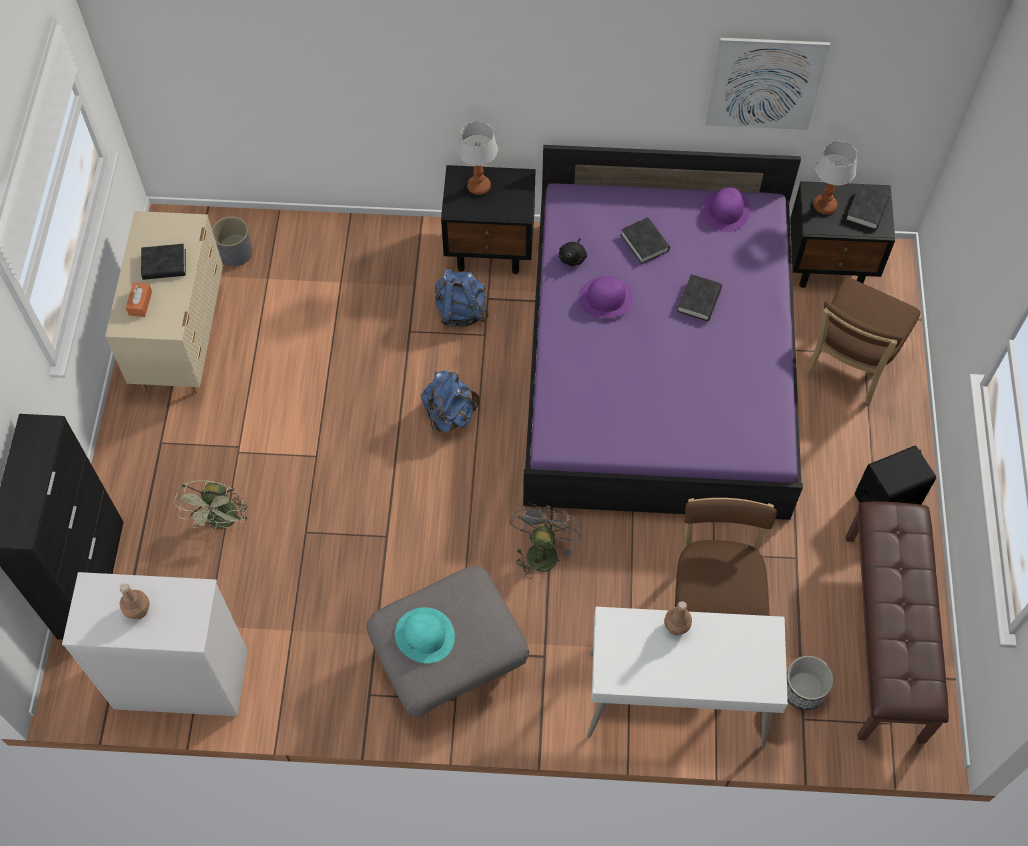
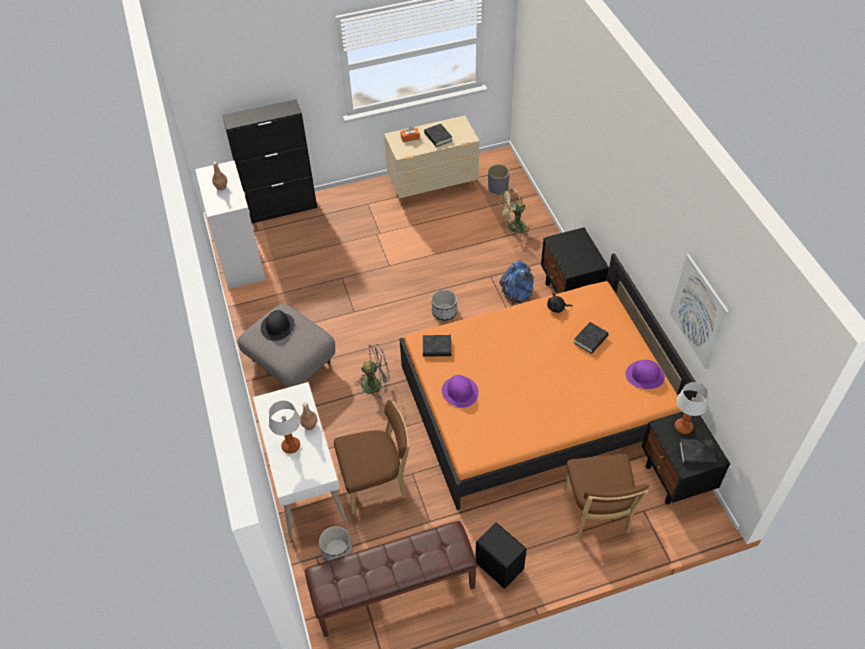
camera: 70 degrees right, 10 degrees down
(222, 522) = (333, 243): green fan -> green fan (513, 228)
(425, 635) = (277, 326): turquoise hat -> black hat
(449, 415) = (444, 312): blue backpack -> planter
(479, 187) = (577, 246): table lamp -> table lamp (291, 446)
(606, 298) = (536, 333): purple hat -> purple hat (460, 392)
(657, 363) = (536, 402): purple bed -> orange bed
(699, 300) = (563, 381): black book -> black book (437, 348)
(849, 365) = (597, 513): brown chair -> brown chair turned 105 degrees counterclockwise

